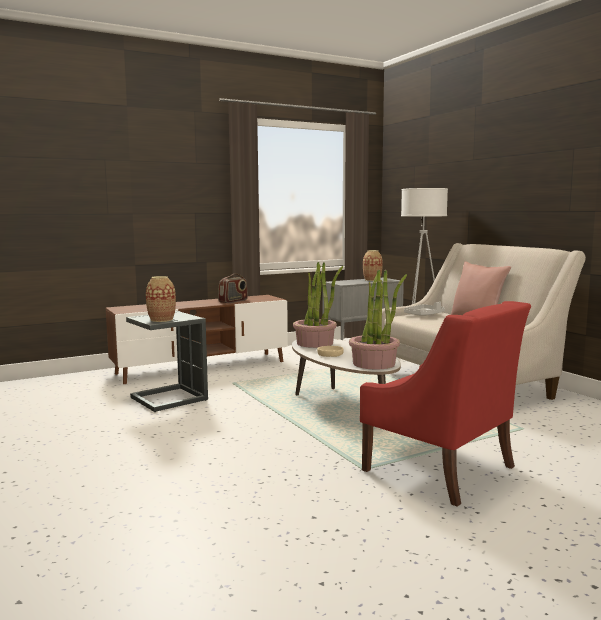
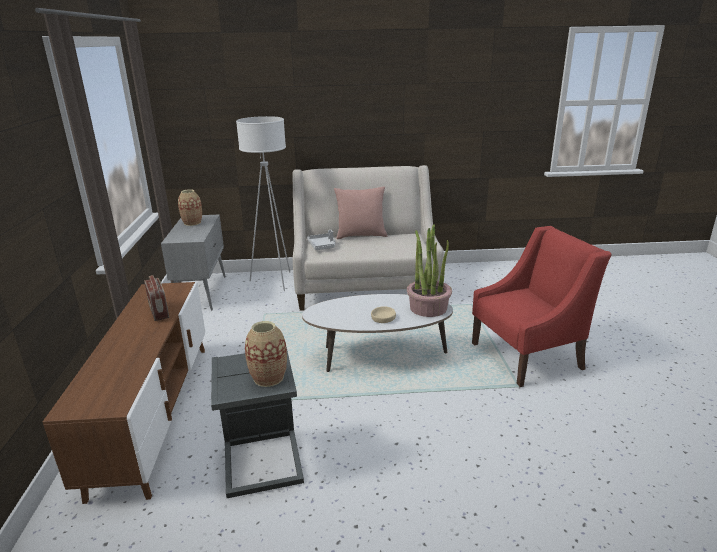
camera: 65 degrees left, 15 degrees up
(315, 343) = (332, 314): potted plant -> none

